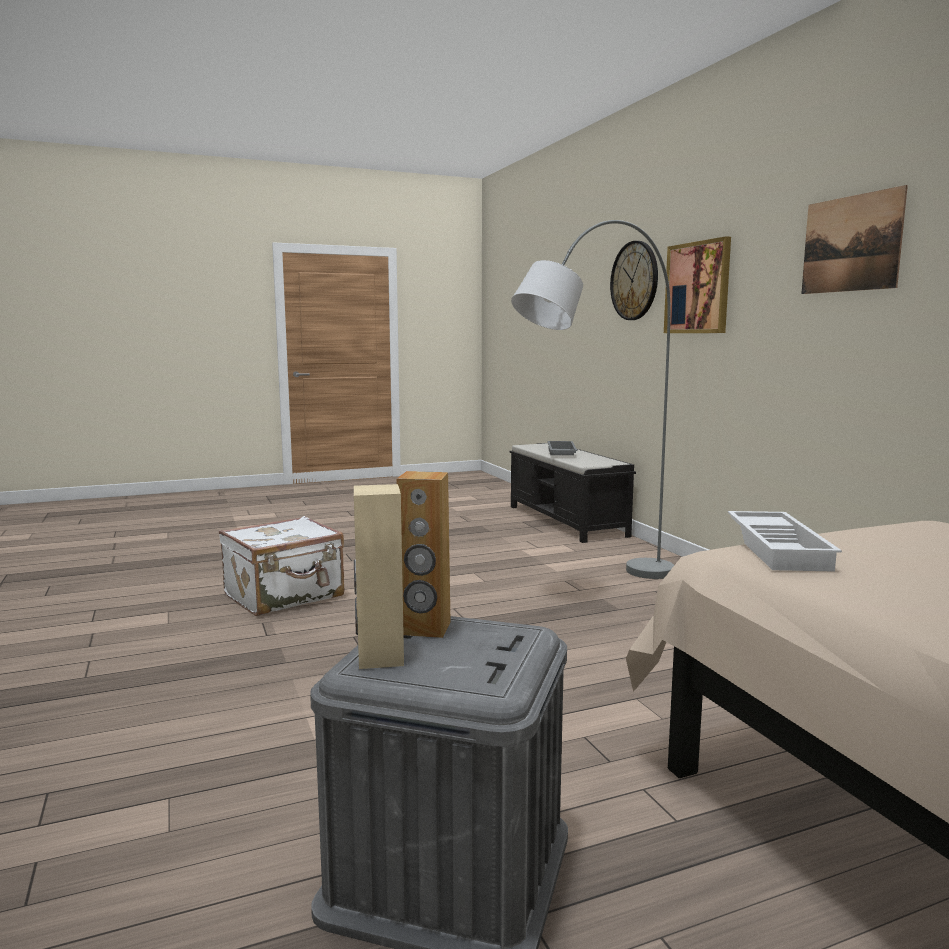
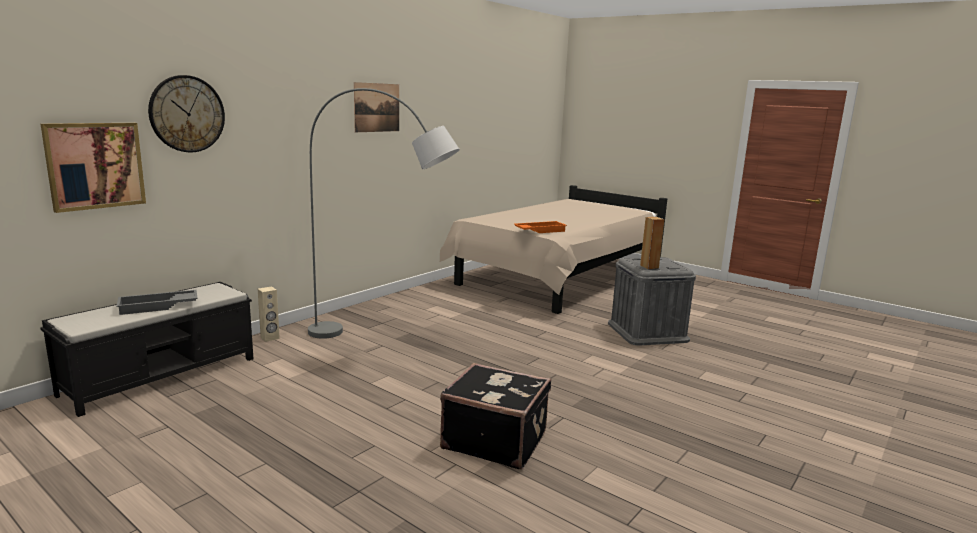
camera: 120 degrees left, 5 degrees up
(285, 596) = (495, 440): white suitcase -> black suitcase
(379, 657) = (673, 267): beige speaker -> beige speaker (270, 338)
(697, 288) = (272, 125): picture -> picture (95, 165)
(780, 549) = (540, 230): white tray -> orange tray

